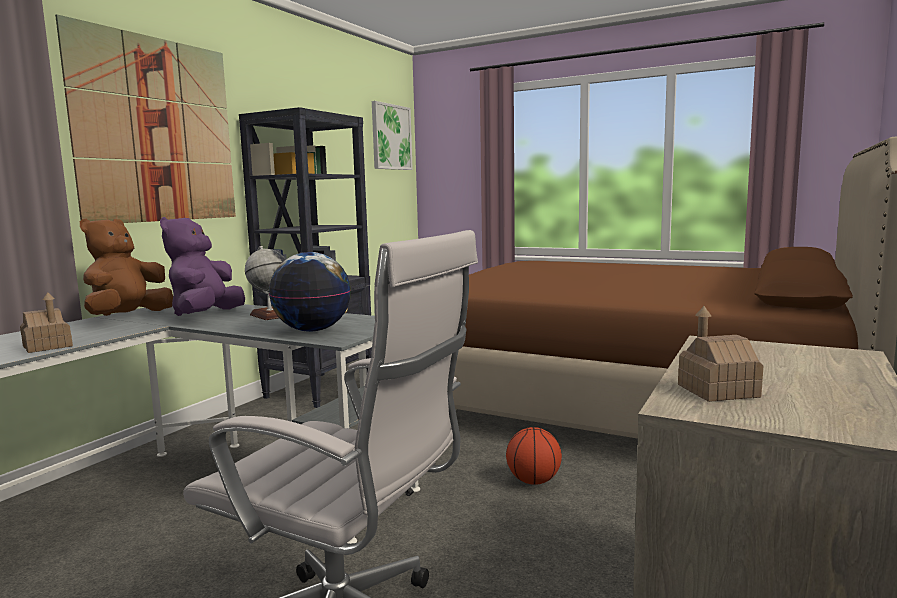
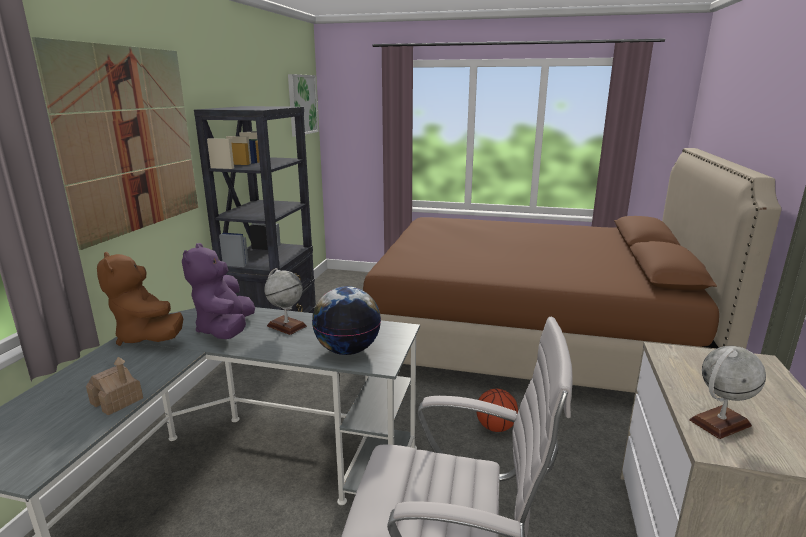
camera: 15 degrees left, 10 degrees up
(128, 317) = (148, 337): brown plush toy -> brown plush toy turned 45 degrees counterclockwise
(717, 391) = (720, 423): toy house -> globe

